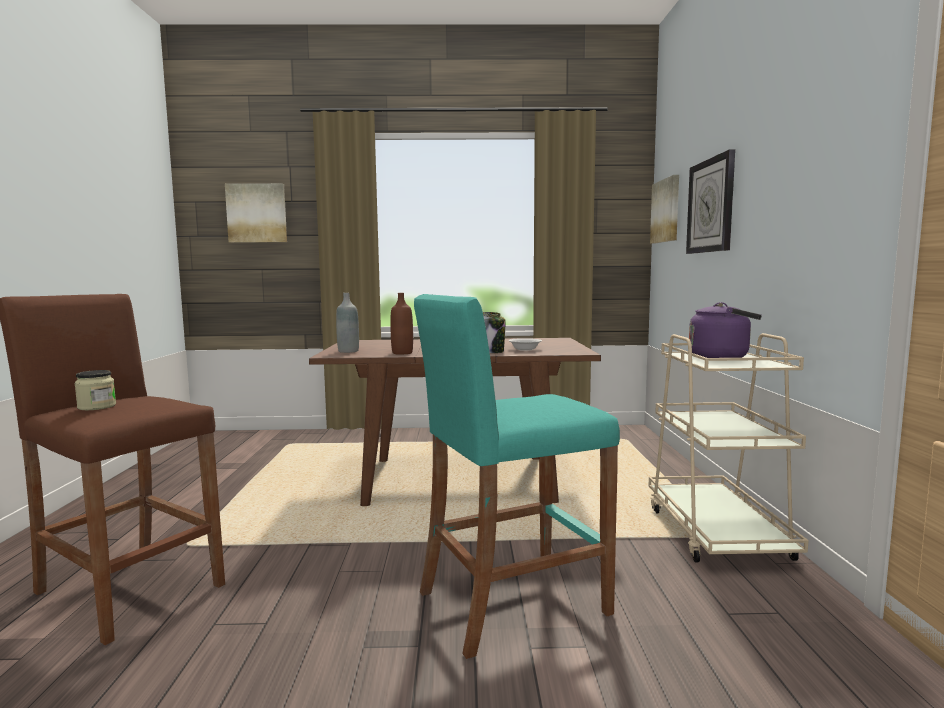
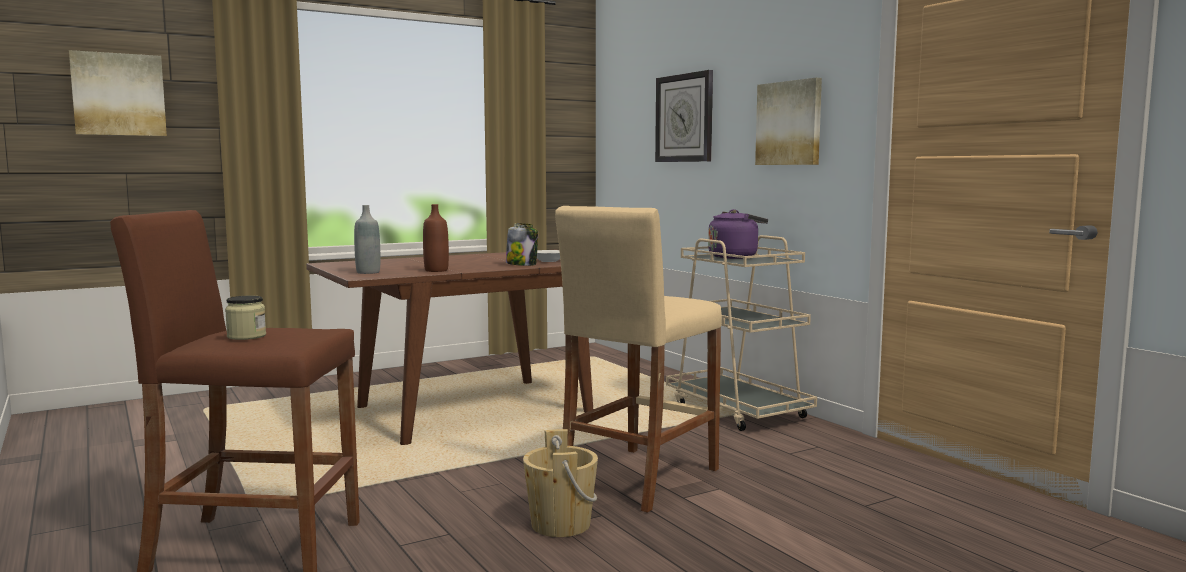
camera: 30 degrees left, 0 degrees up
(366, 646) = (560, 524): none -> beige bucket
(512, 602) = (638, 478): turquoise stool -> beige stool
(666, 211) = (619, 116): picture -> picture (789, 123)

